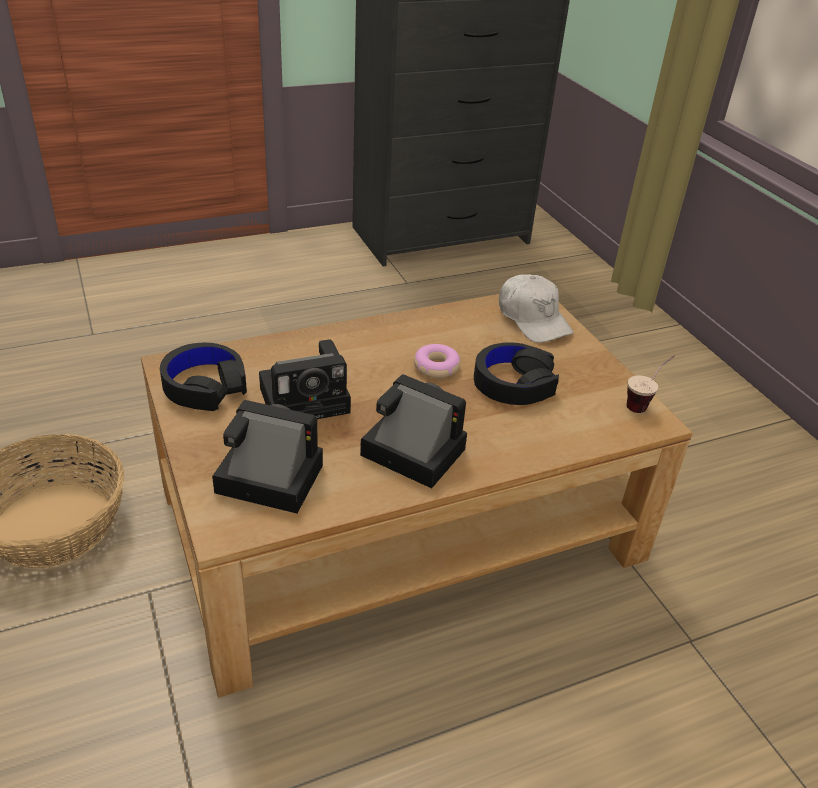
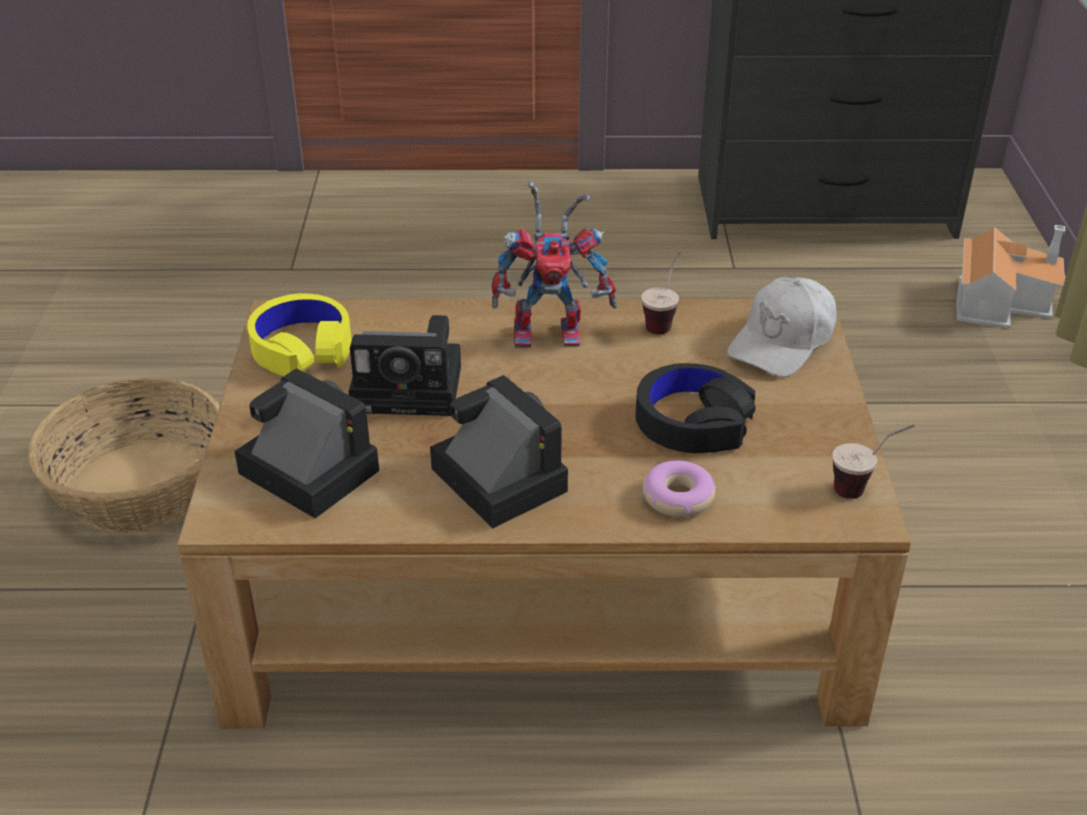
camera: 25 degrees right, 0 degrees up
(204, 386) = (302, 348): black headphones -> yellow headphones
(381, 340) = (553, 332): none -> toy robot
(436, 367) = (601, 380): donut -> donut (677, 497)
(450, 318) = (663, 320): none -> cup
(533, 319) = (783, 342): white cap -> white cap turned 45 degrees clockwise
(573, 277) = (1001, 300): none -> toy house

